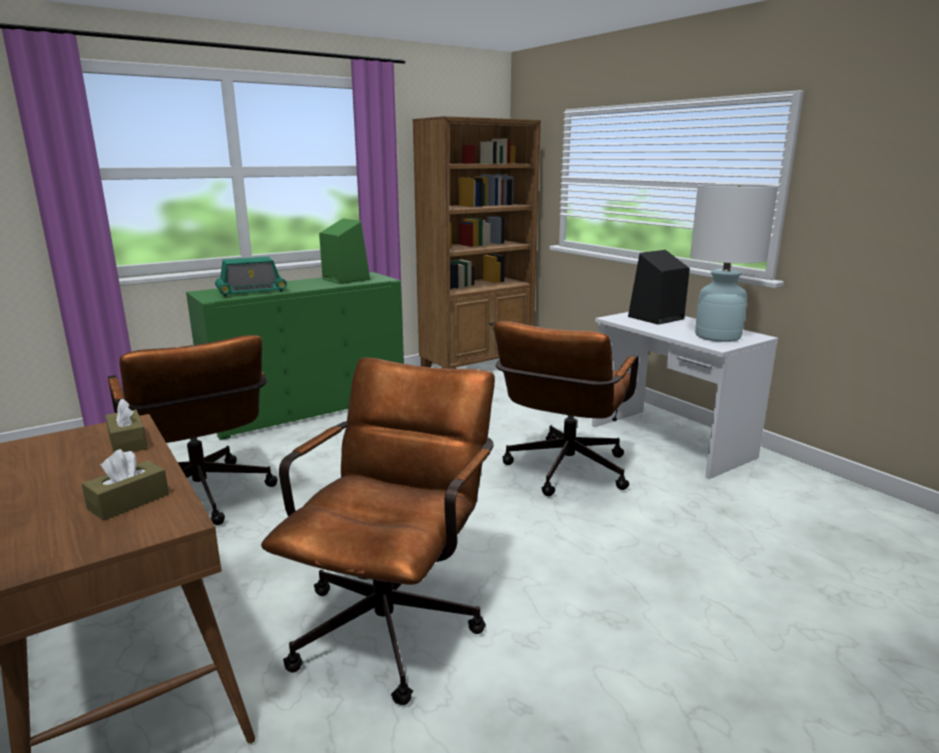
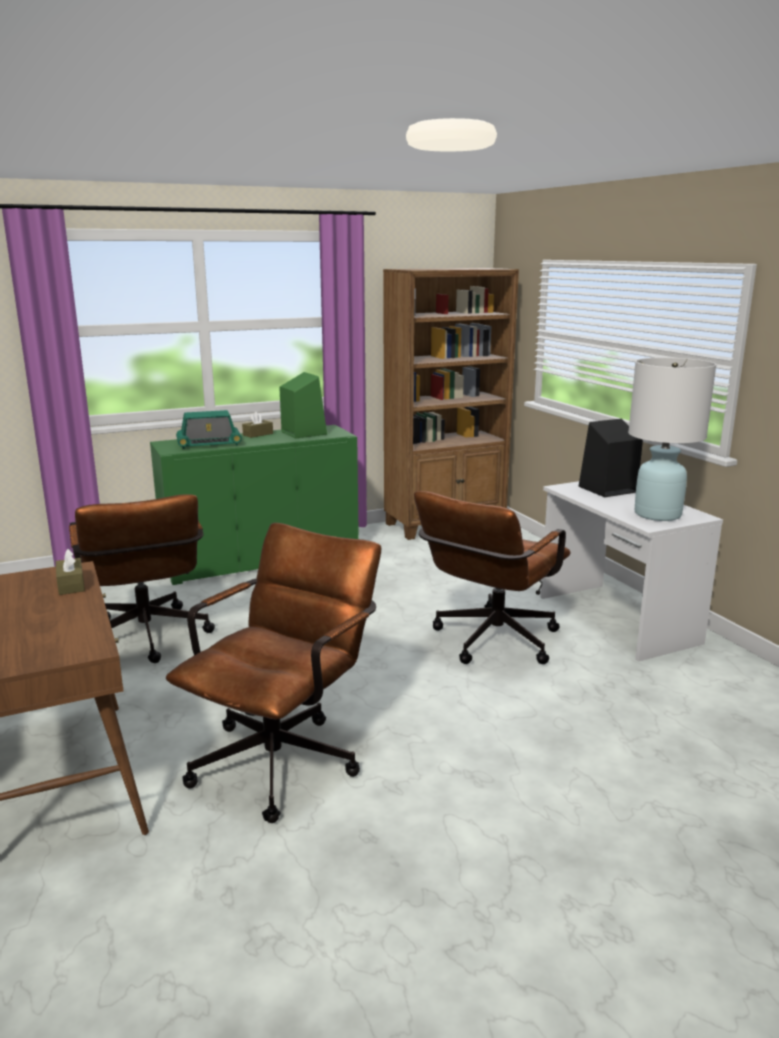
camera: 10 degrees right, 0 degrees up
(129, 501) = (62, 632): brown tissue box -> brown tissue box (258, 434)

